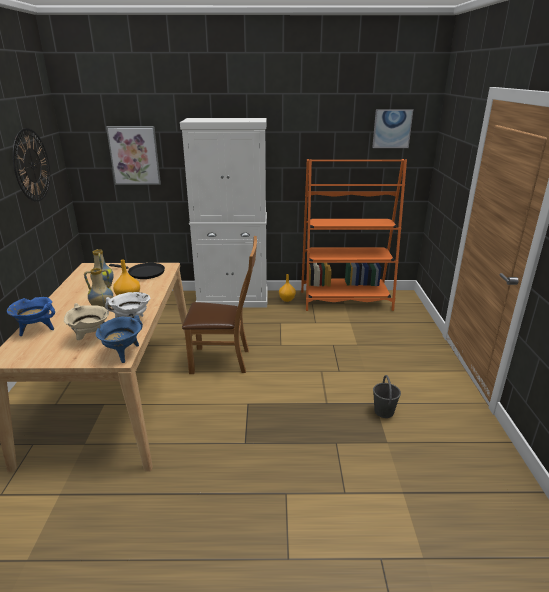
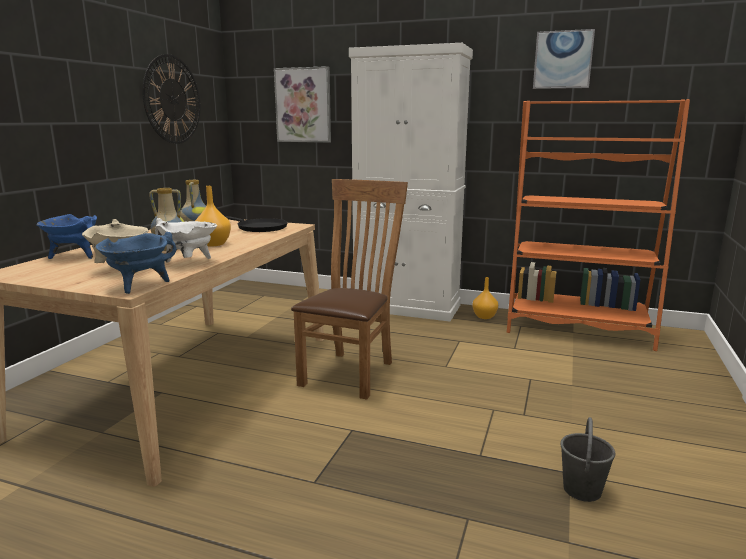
camera: 20 degrees right, 10 degrees down
(224, 360) = (351, 371): brown chair -> brown chair turned 90 degrees counterclockwise
(392, 128) = (669, 60): picture -> picture (563, 60)

